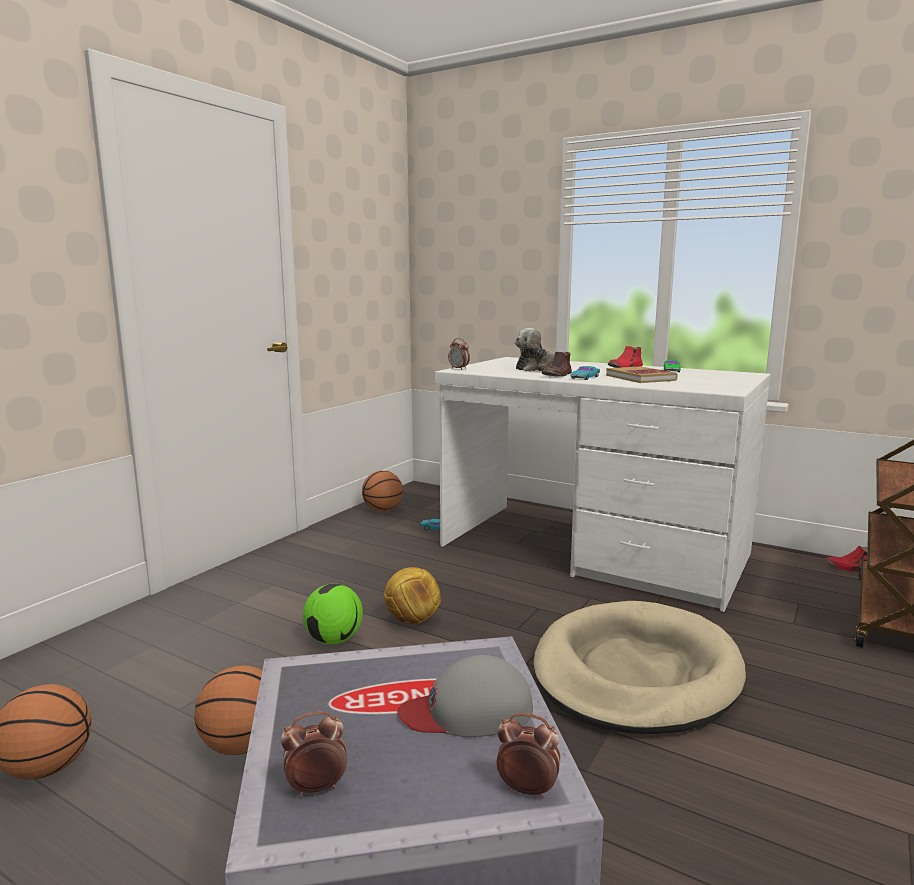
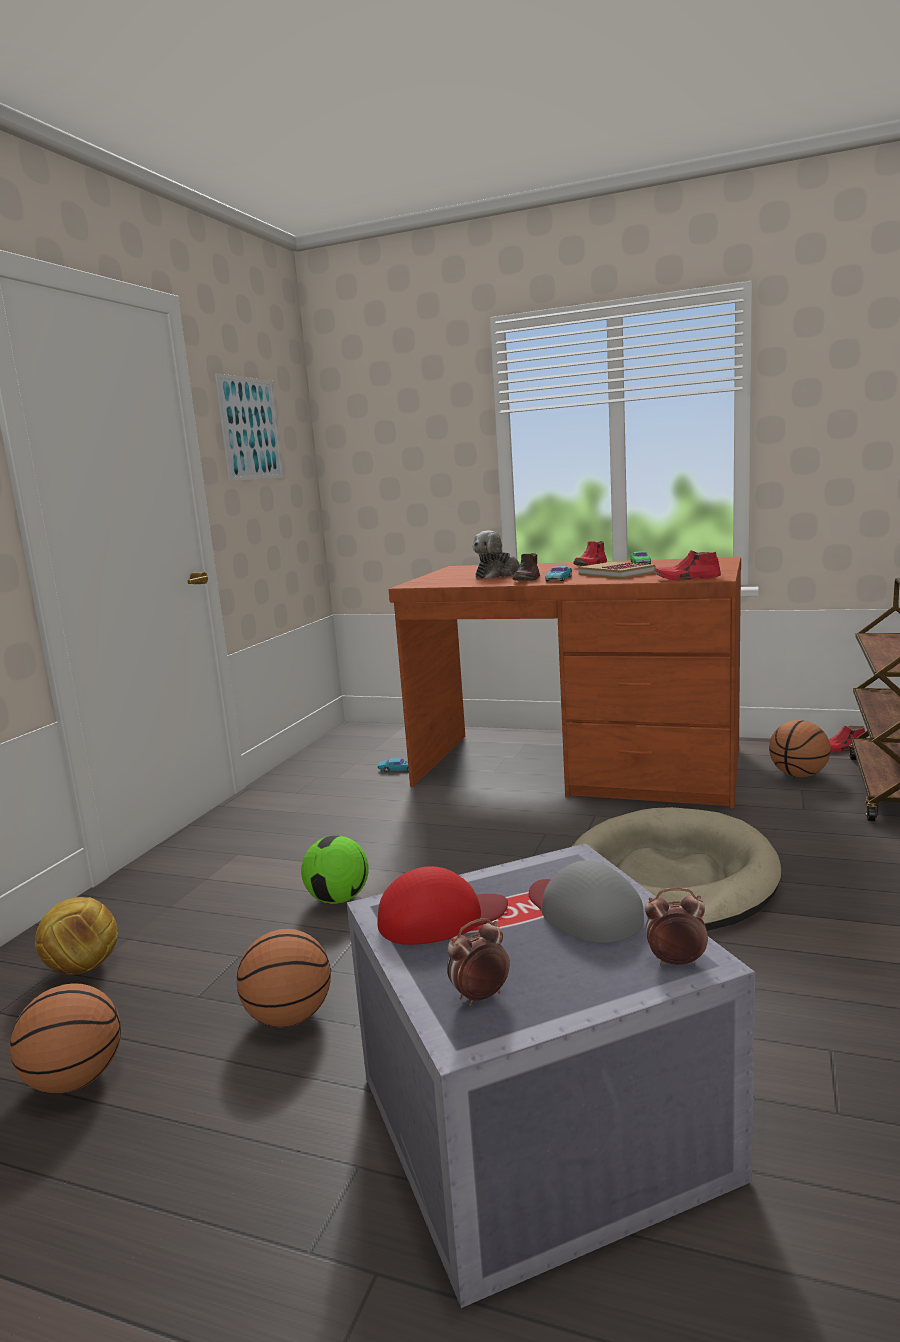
camera: 10 degrees left, 0 degrees up
(334, 691) = (441, 918): none -> red cap
(345, 225) = (250, 429): none -> picture
(383, 510) = (325, 757): basketball -> basketball (798, 775)
(412, 620) = (415, 866): football -> football (82, 968)
(459, 369) = (412, 583): alarm clock -> none
(468, 710) = (583, 911): grey cap -> grey cap turned 75 degrees clockwise
(593, 550) = (578, 768): white desk -> brown desk
(700, 389) = (686, 578): none -> red shoe

